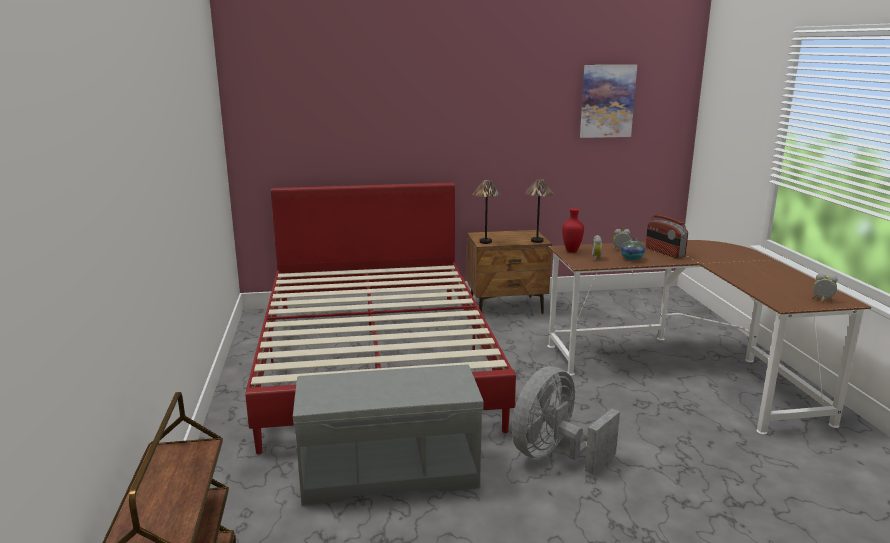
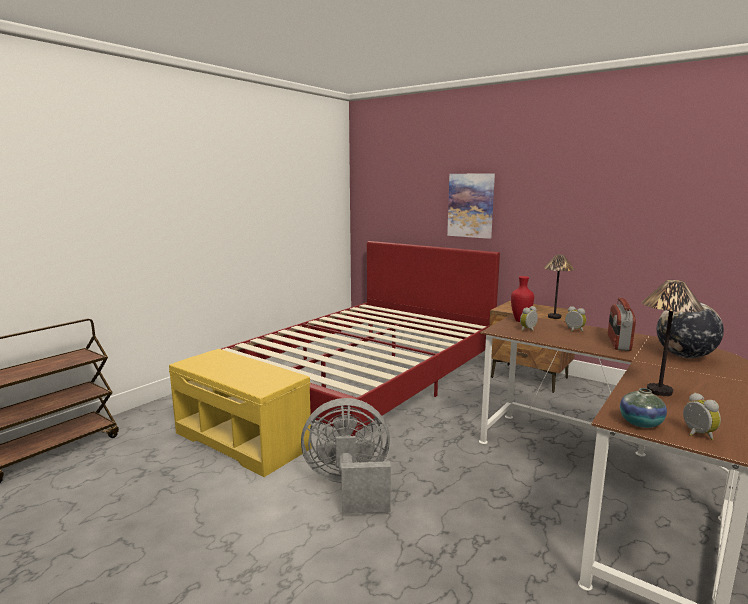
camera: 45 degrees right, 5 degrees down
(391, 471) = (243, 440): grey bench -> yellow bench
(485, 242) = (505, 308): table lamp -> table lamp (658, 391)
(607, 101) = (675, 180): picture -> picture (471, 205)
(632, 258) = (563, 338): vase -> vase (640, 423)
(712, 251) = (684, 356): none -> globe

